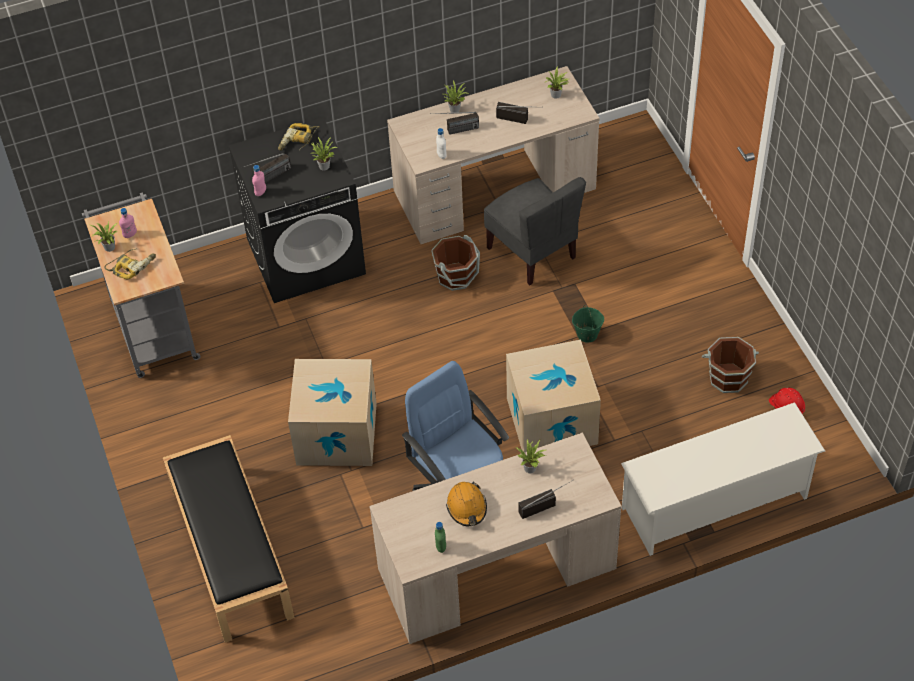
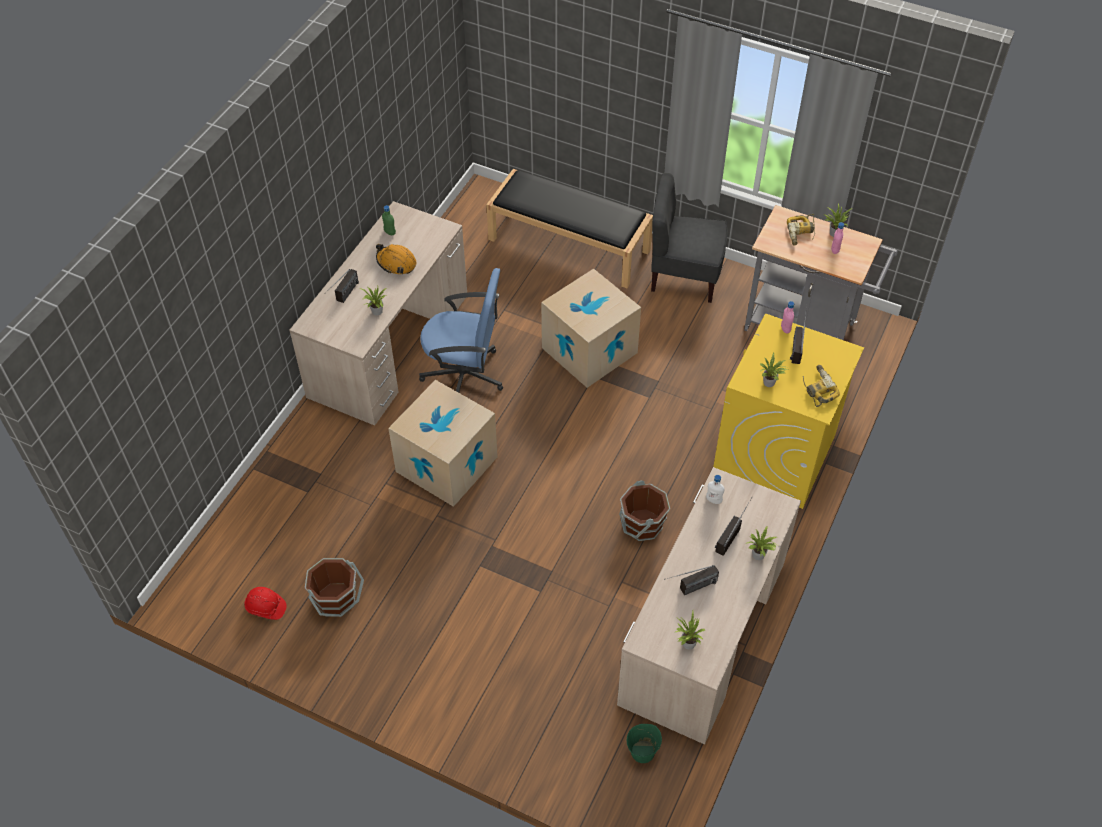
camera: 135 degrees right, 0 degrees up
(306, 256) = (774, 455): black washing machine -> yellow washing machine
(532, 252) = (604, 594): grey chair -> grey chair (684, 276)
(587, 334) = (486, 552): green bucket -> green bucket (643, 751)
(715, 503) = (268, 489): white shoe rack -> none

